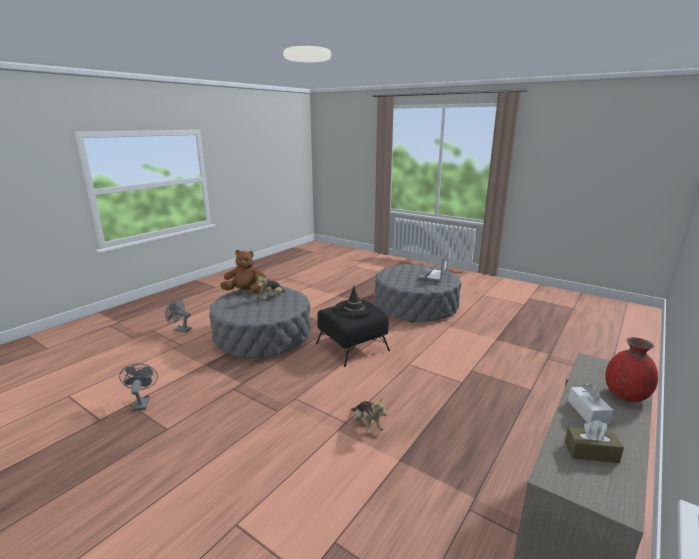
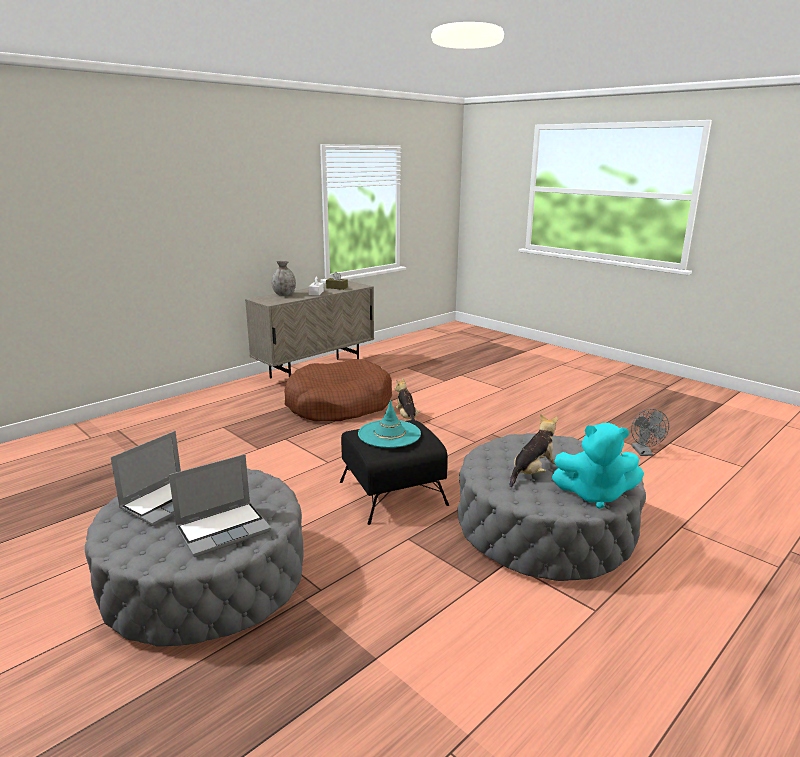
camera: 170 degrees left, 0 degrees up
(180, 329) = (722, 564): grey fan -> none
(245, 292) = (594, 495): brown plush toy -> turquoise plush toy
(354, 308) = (389, 434): black hat -> turquoise hat
(399, 271) = (224, 529): none -> laptop
(456, 441) = (338, 404): none -> brown dog bed
(625, 395) = (284, 295): red vase -> grey vase

